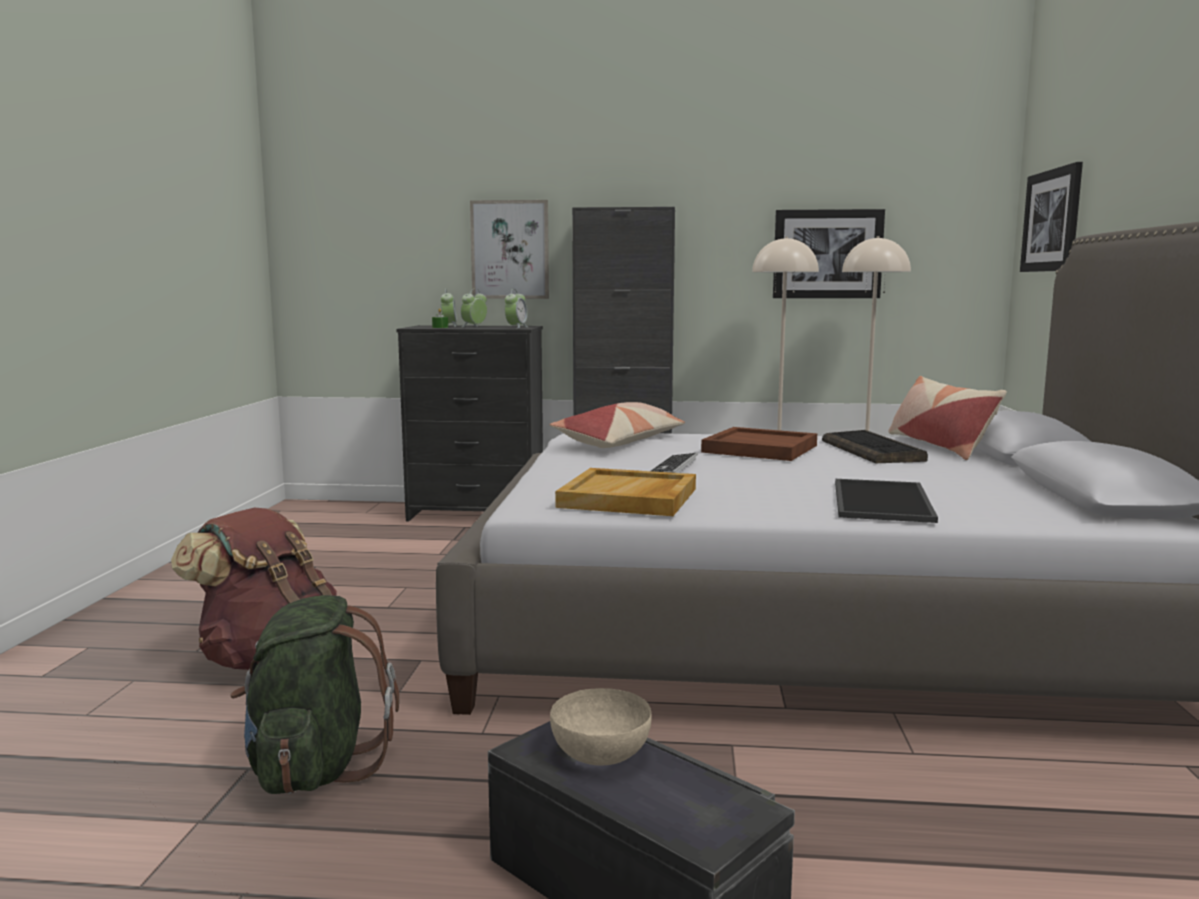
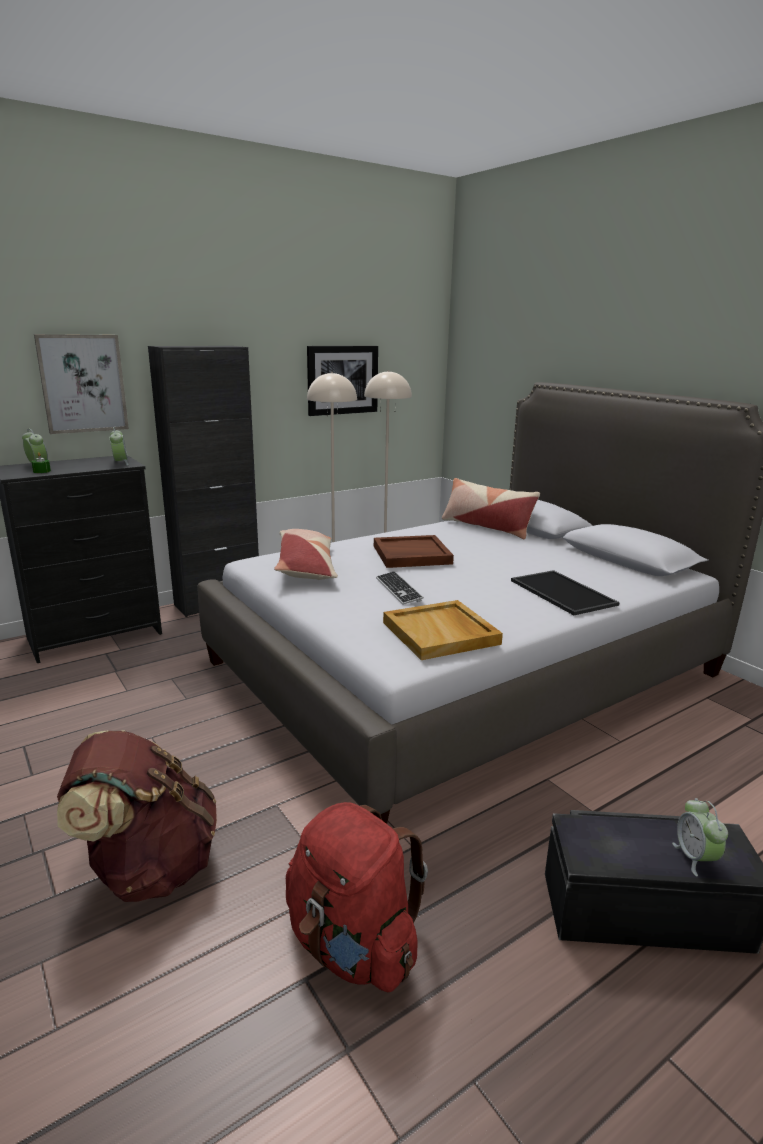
camera: 40 degrees left, 10 degrees up
(314, 767) = (352, 946): green backpack -> red backpack
(474, 327) = (71, 465): alarm clock -> alarm clock (695, 858)
(601, 753) = (619, 839): beige bowl -> none
(873, 451) = (467, 541): keyboard -> none
(1052, 220) = (491, 362): picture -> none

